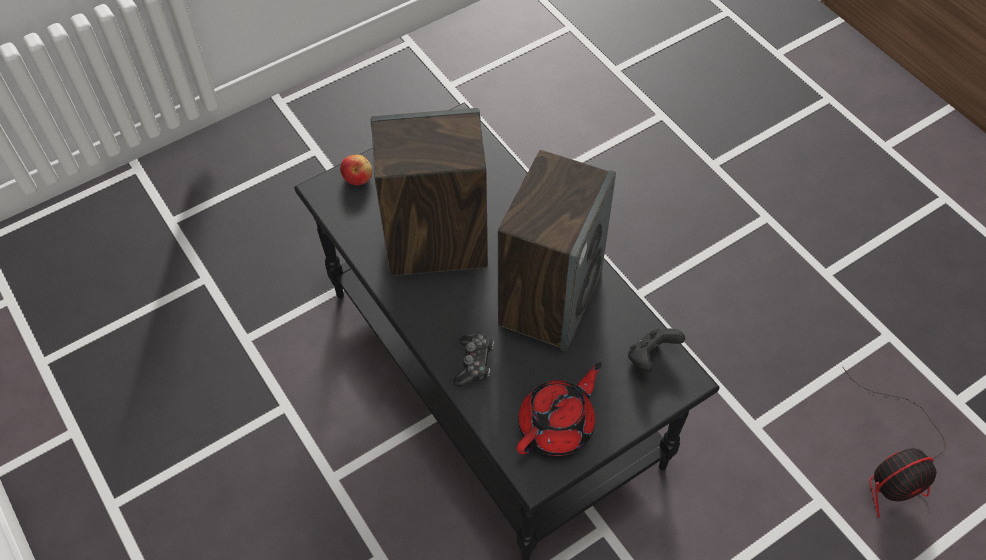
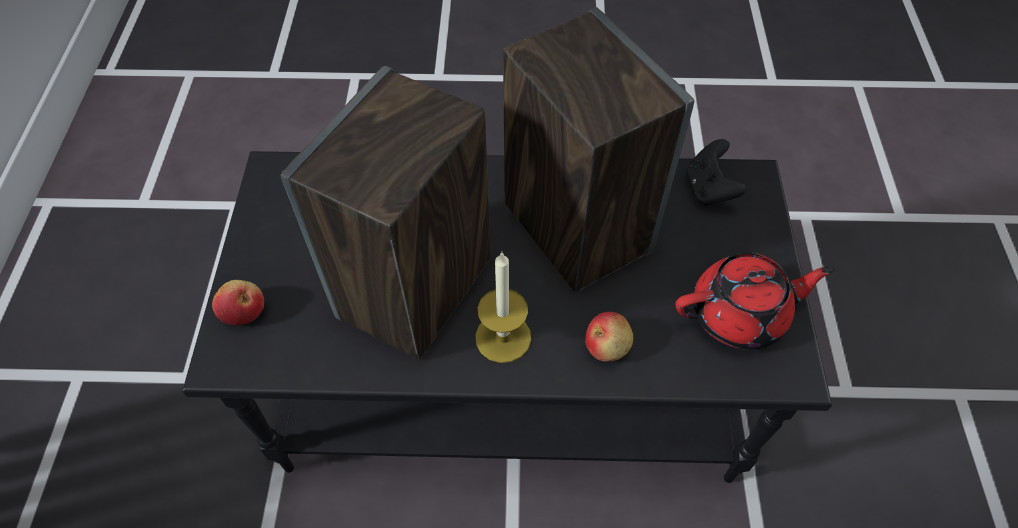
camera: 55 degrees left, 0 degrees up
(437, 307) = (503, 337): none -> candle
(474, 363) = (607, 346): game controller -> apple
(557, 425) = (740, 314): red teapot -> red teapot turned 90 degrees clockwise
(895, 464) = (801, 150): fan -> none

